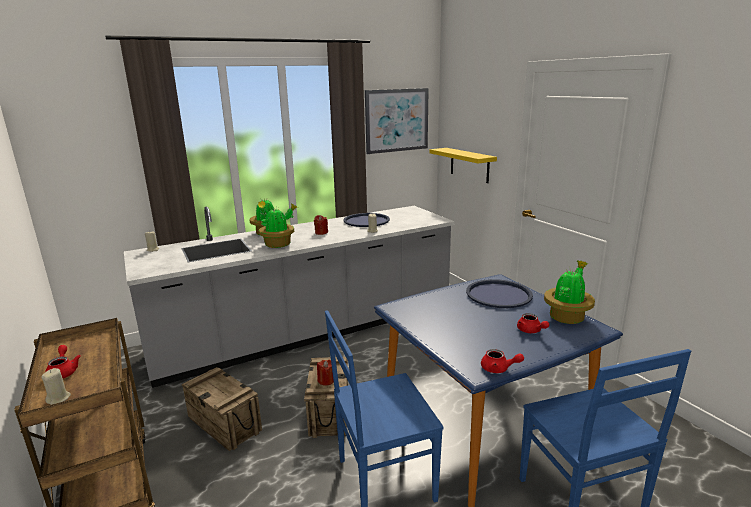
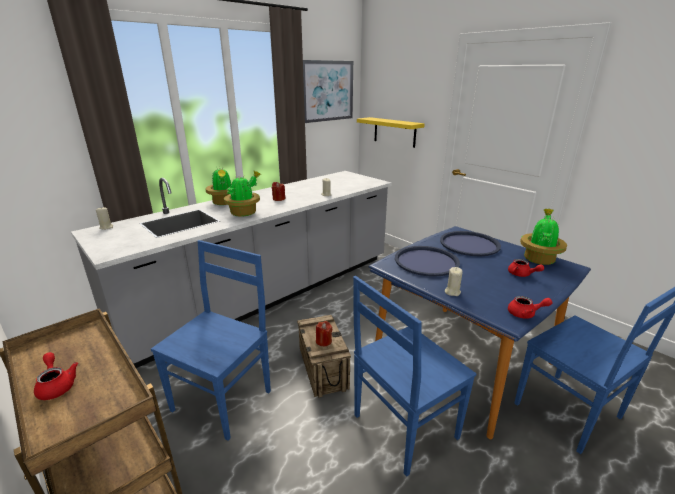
camera: 15 degrees left, 5 degrees up
(58, 399) = (68, 424): beige candle -> beige candle (452, 292)
(225, 424) = (224, 399): crate -> blue chair
(366, 221) = (313, 186): blue tray -> blue tray (426, 261)

